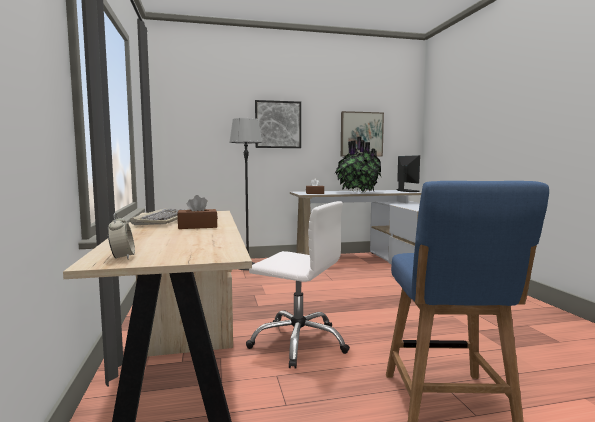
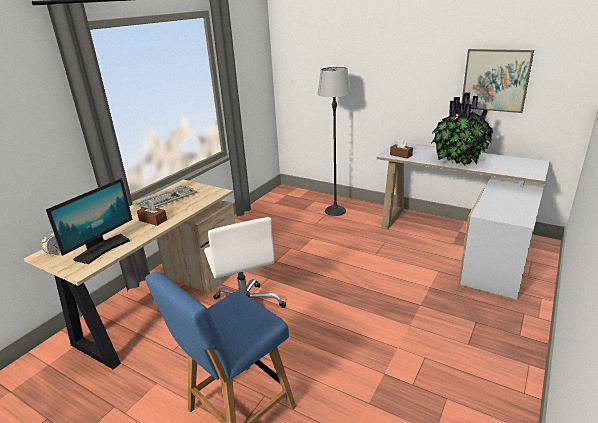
camera: 45 degrees right, 20 degrees up
(278, 124) = (388, 65): picture -> none
(406, 191) = (535, 168): monitor -> monitor (102, 249)

